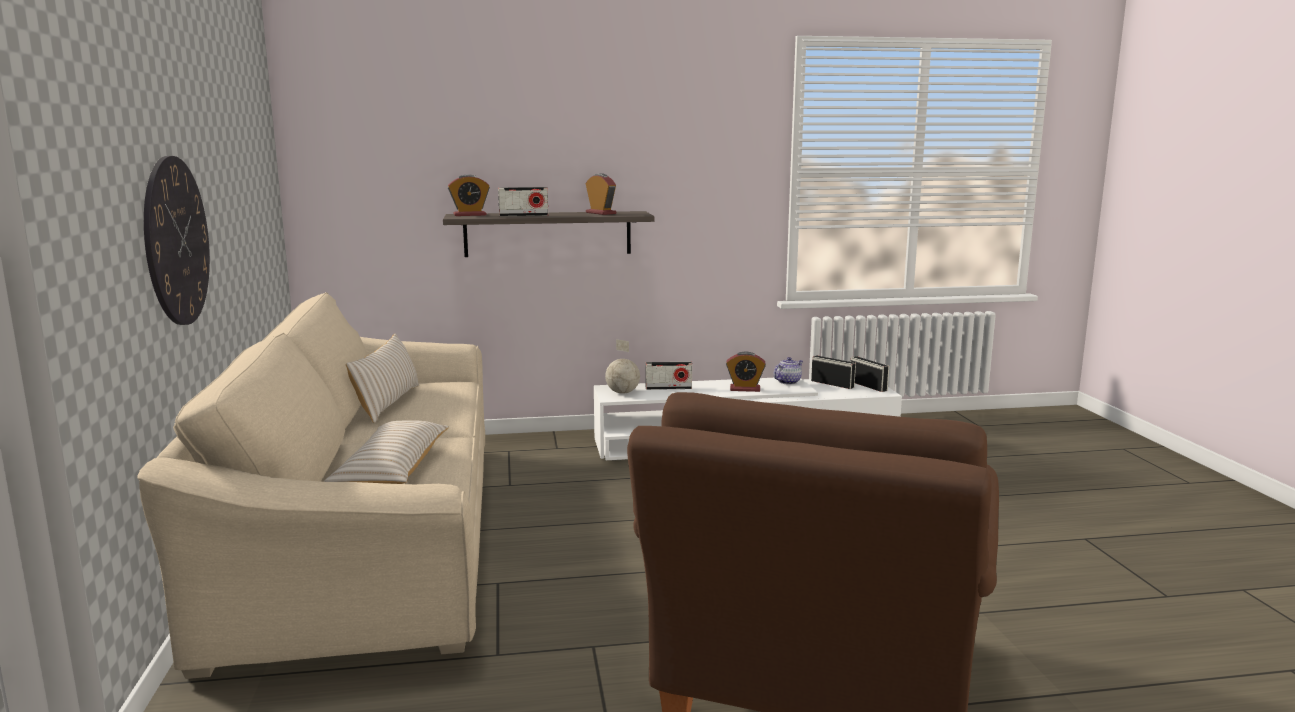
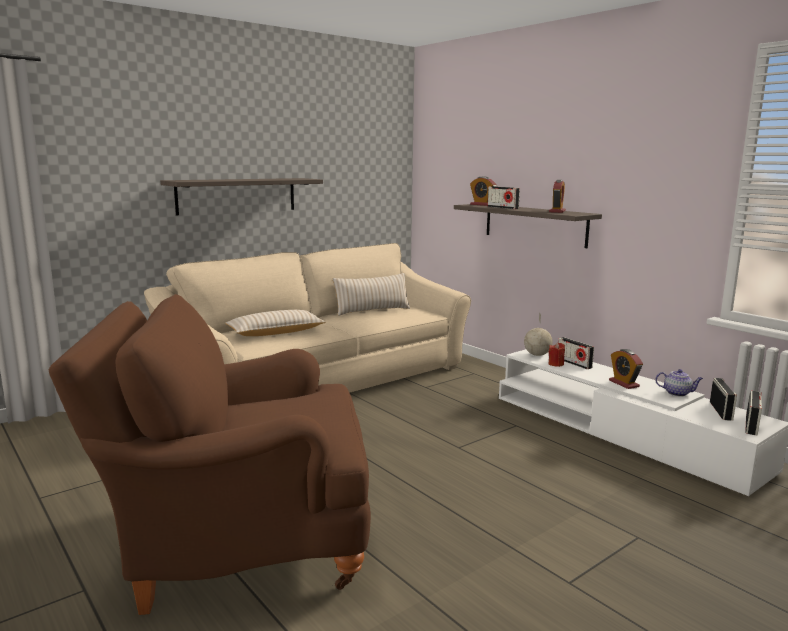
camera: 60 degrees right, 0 degrees up
(176, 241) = (237, 195): wall clock -> shelf
(661, 394) = (556, 364): none -> red candle

